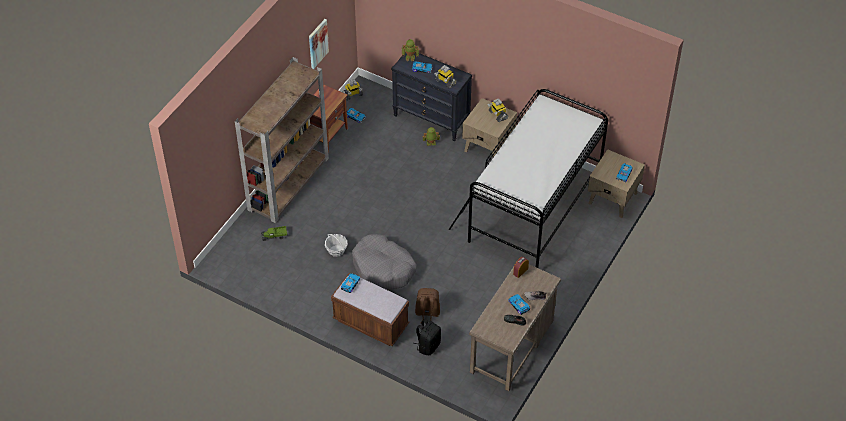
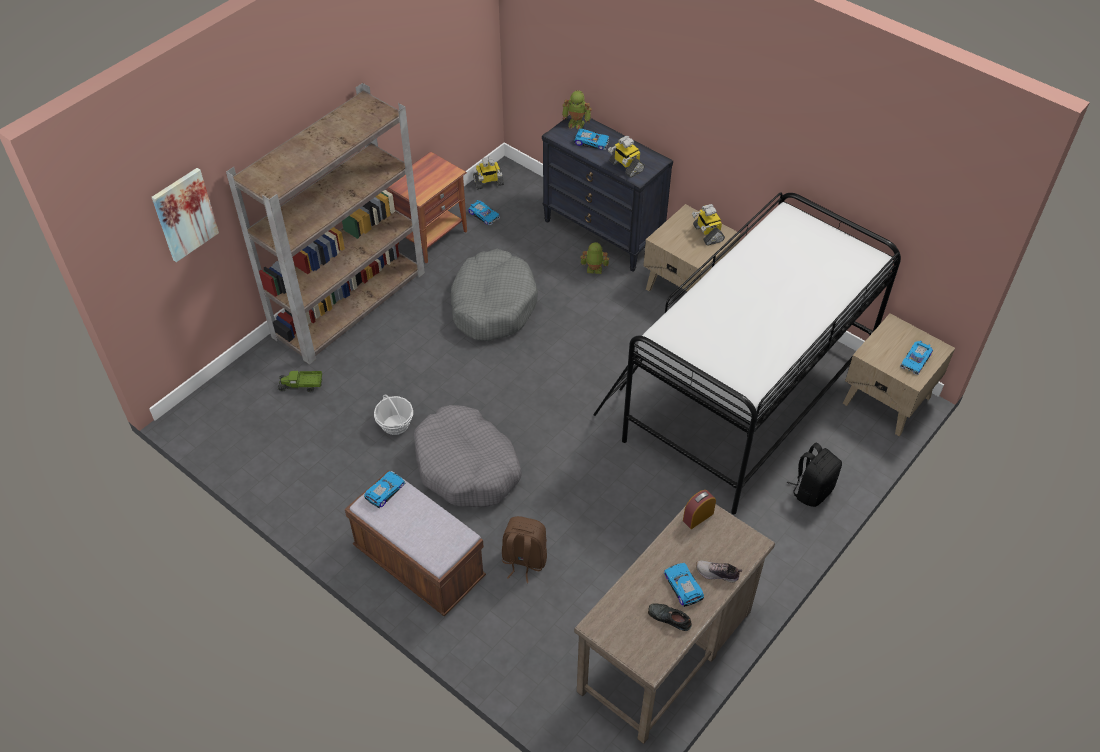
camera: 10 degrees right, 0 degrees up
(318, 43) = (421, 76): picture -> picture (184, 214)
(375, 173) = (493, 305): none -> grey dog bed
(428, 345) = (511, 624): black backpack -> black backpack (812, 490)

